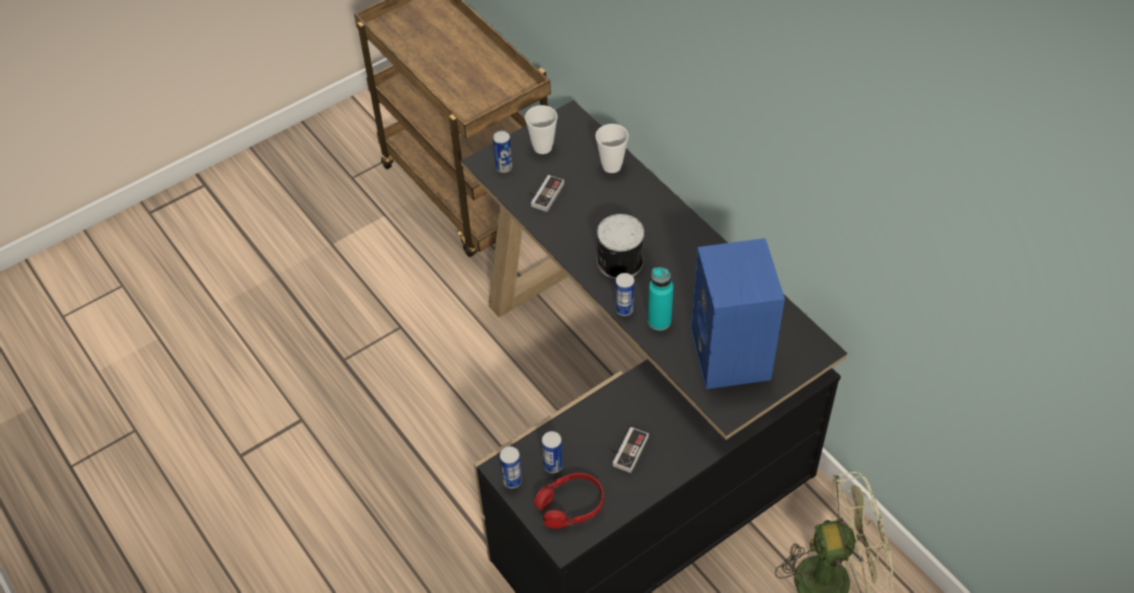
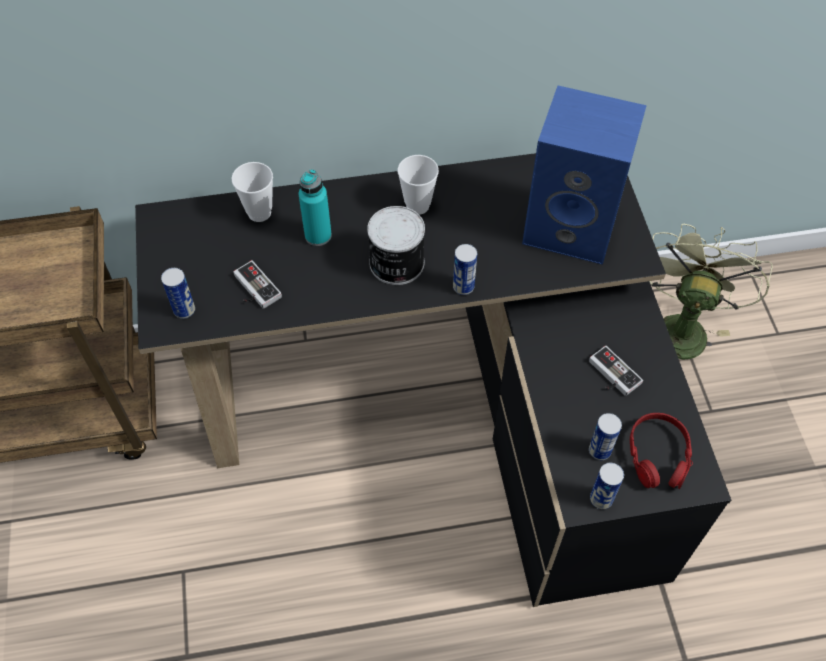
camera: 65 degrees left, 5 degrees up
(542, 147) = (183, 261): cup -> cup (417, 205)
(659, 321) = (496, 264): turquoise bottle -> turquoise bottle (318, 235)

